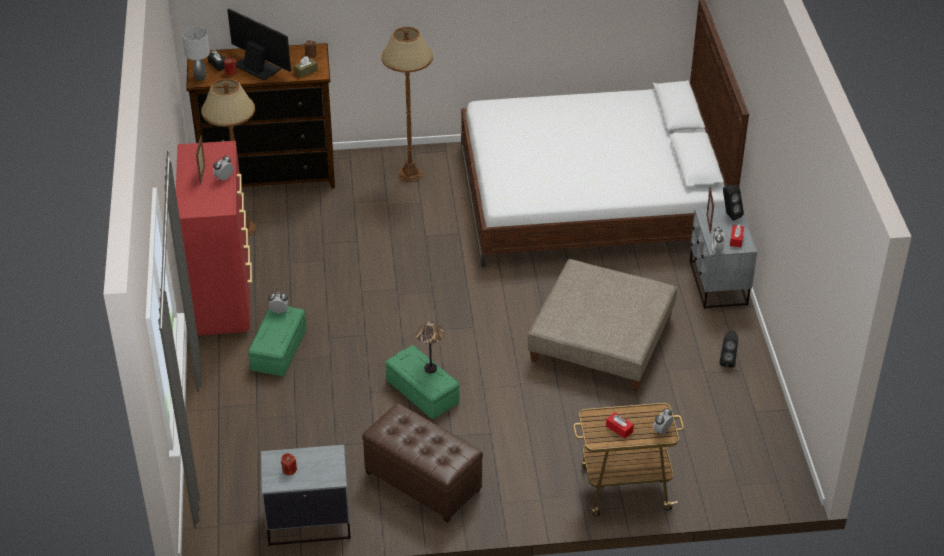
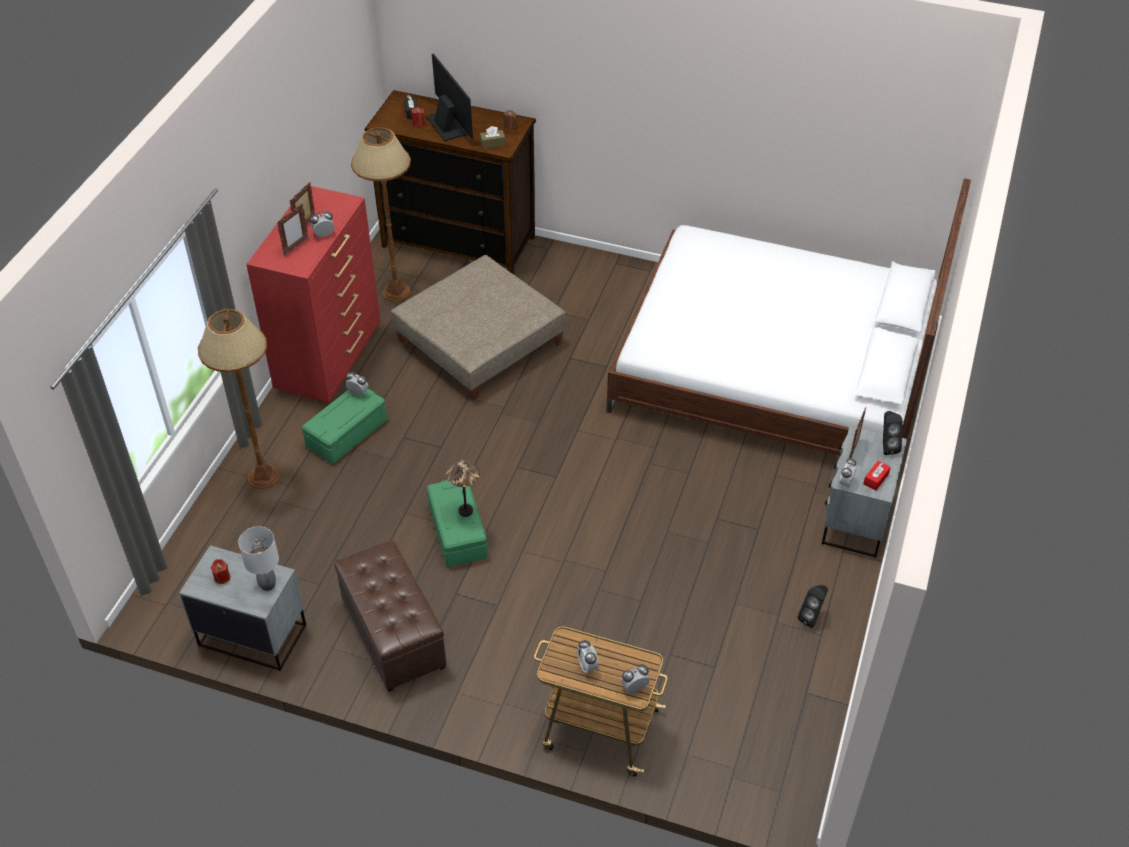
camera: 25 degrees right, 5 degrees up
(200, 77) = (385, 120): grey table lamp -> grey table lamp (267, 585)
(207, 194) = (295, 247): none -> picture frame
(410, 174) = (598, 285): brown floor lamp -> brown floor lamp (264, 477)
(601, 339) = (683, 540): beige ottoman -> beige ottoman (480, 342)
(619, 429) = (587, 666): red tissue box -> alarm clock

